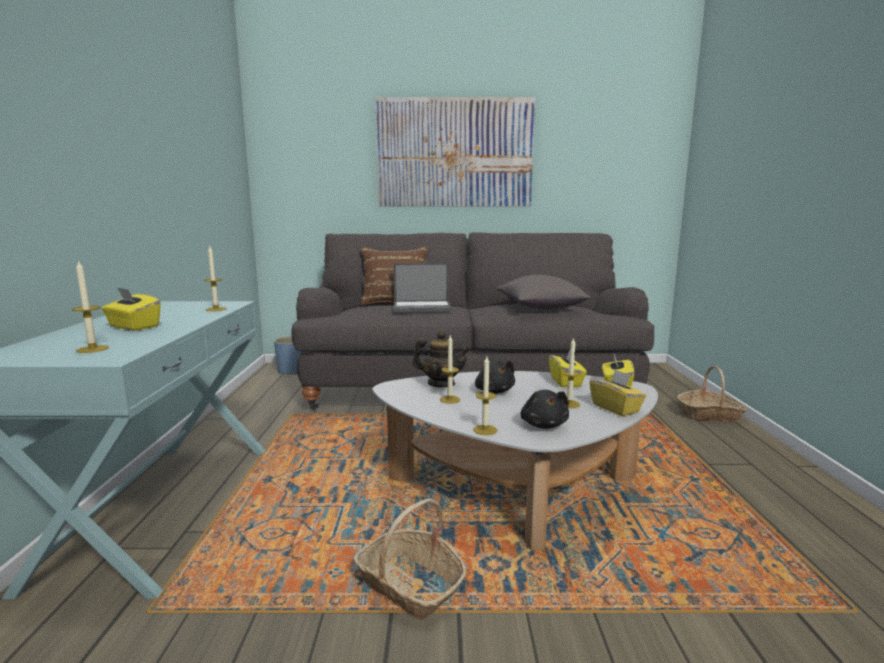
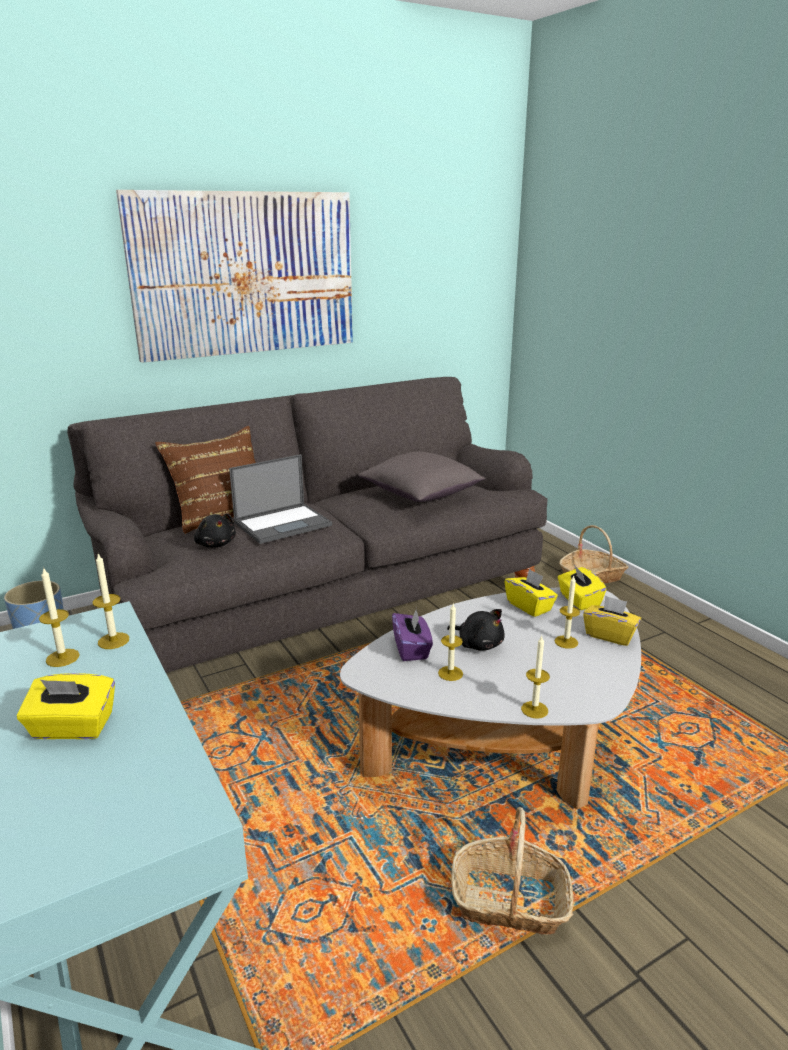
camera: 30 degrees left, 10 degrees up
(93, 349) = (123, 804): candle -> candle (62, 658)
(441, 384) = (411, 649): teapot -> purple tissue box
(544, 425) = (576, 682): black plush toy -> black plush toy (215, 544)

